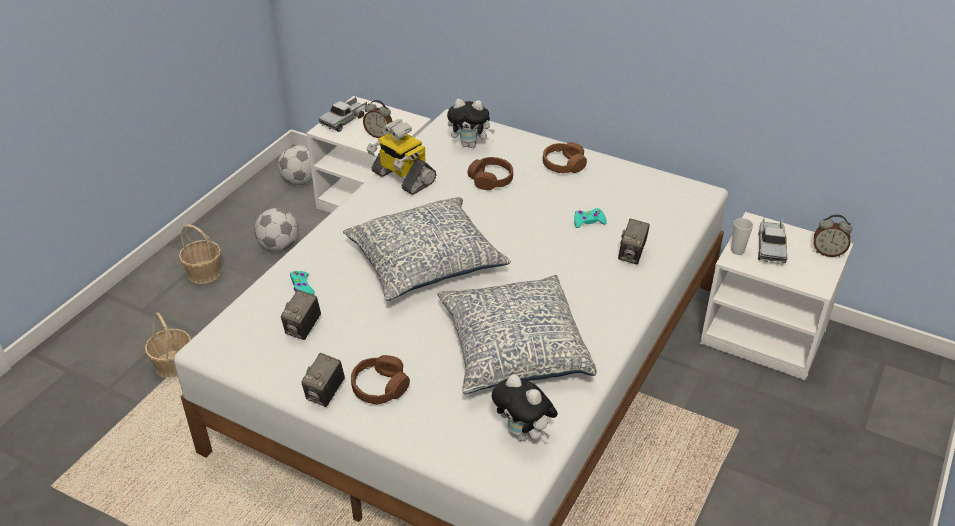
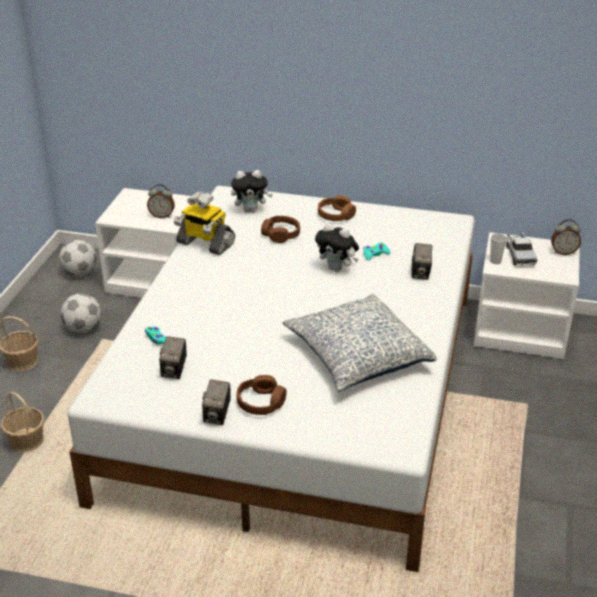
camera: 15 degrees left, 5 degrees down
(344, 120) = (125, 208): toy truck -> none
(425, 263) = (255, 305): pillow -> none
(524, 434) = (394, 415): plush toy -> plush toy (337, 268)

